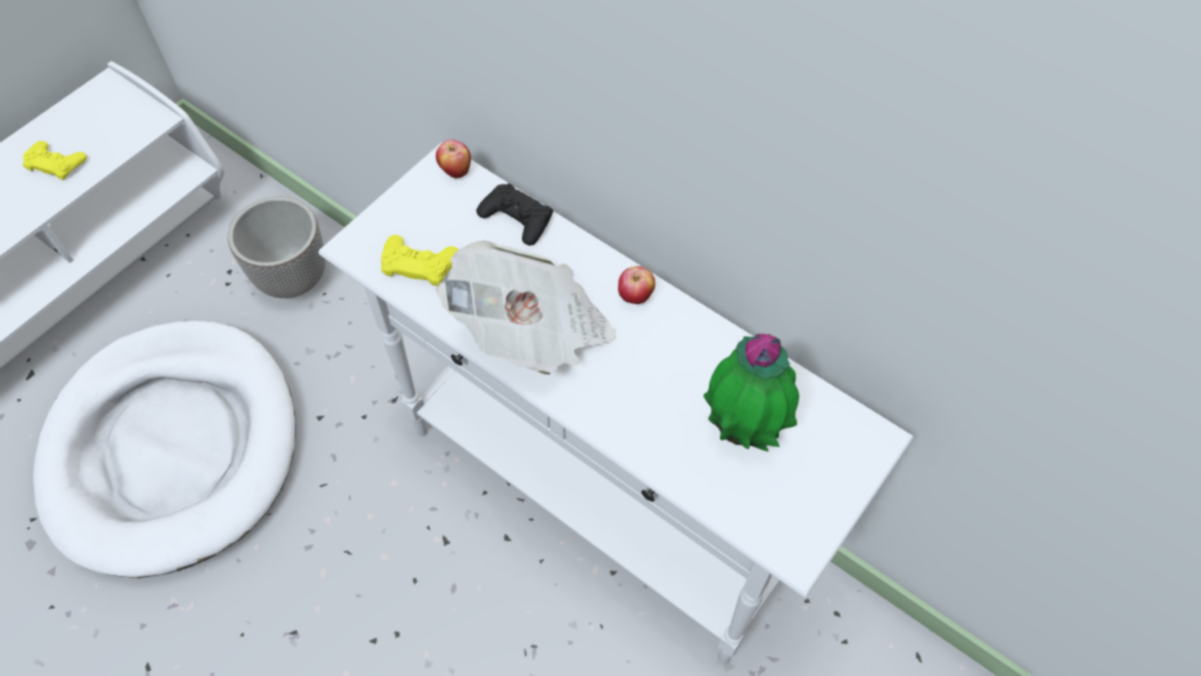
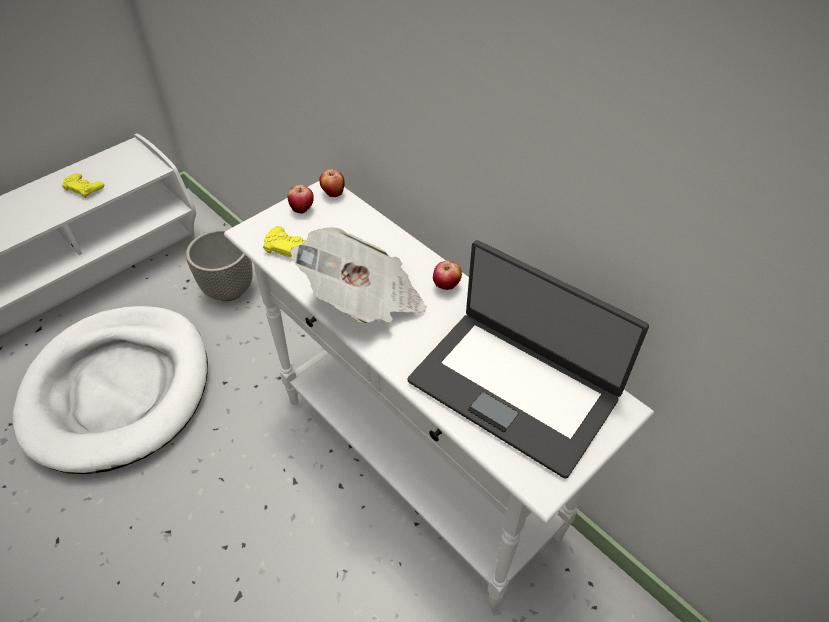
camera: 10 degrees right, 10 degrees down
(419, 202) = (302, 209): none -> apple
(516, 218) = (369, 227): black game controller -> none
(743, 429) = (514, 388): potted plant -> laptop

